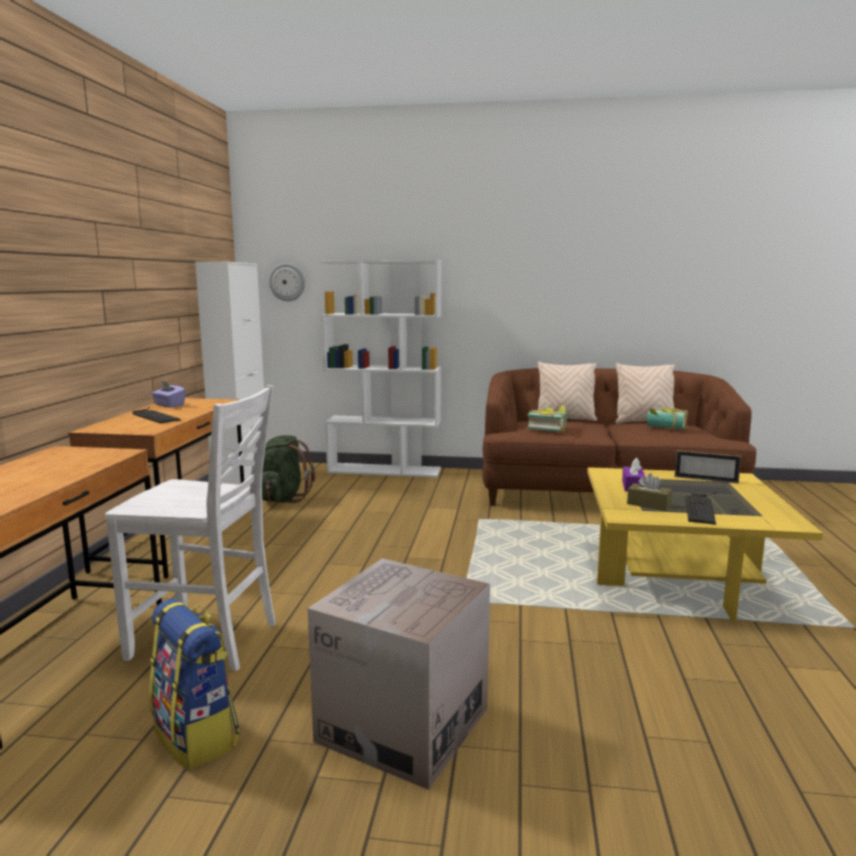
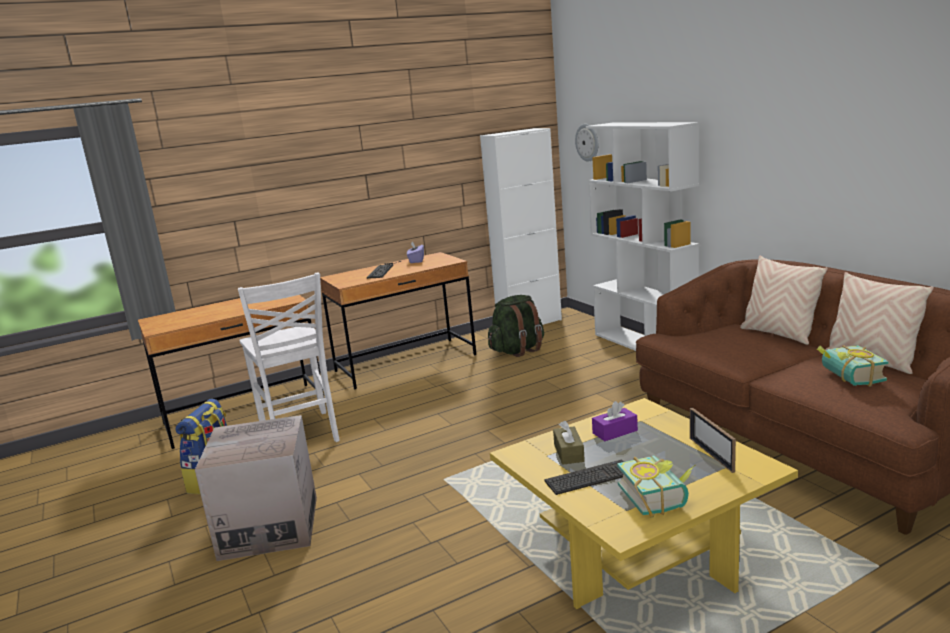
camera: 55 degrees right, 5 degrees up
(547, 428) = (710, 342): book -> book (658, 497)

